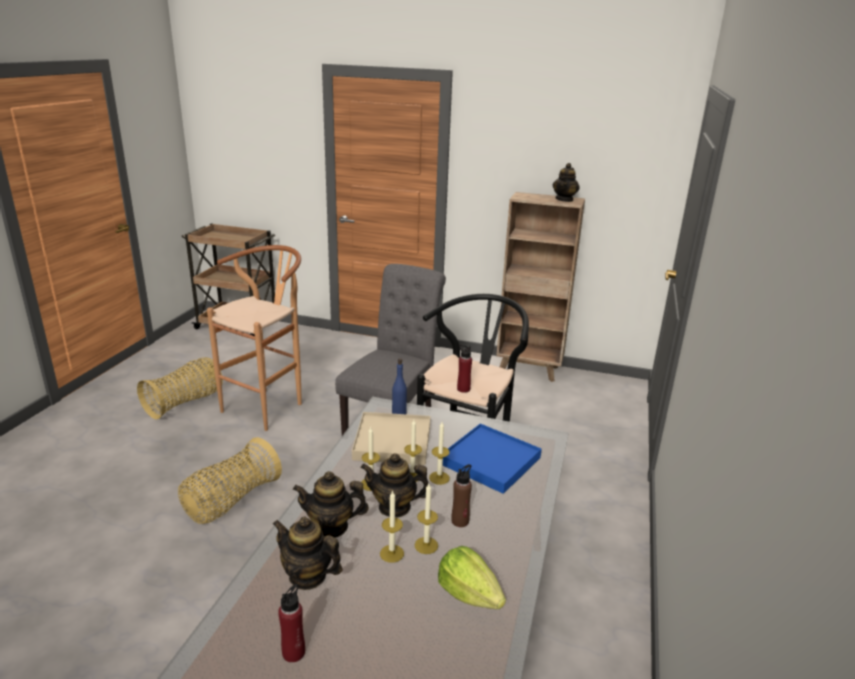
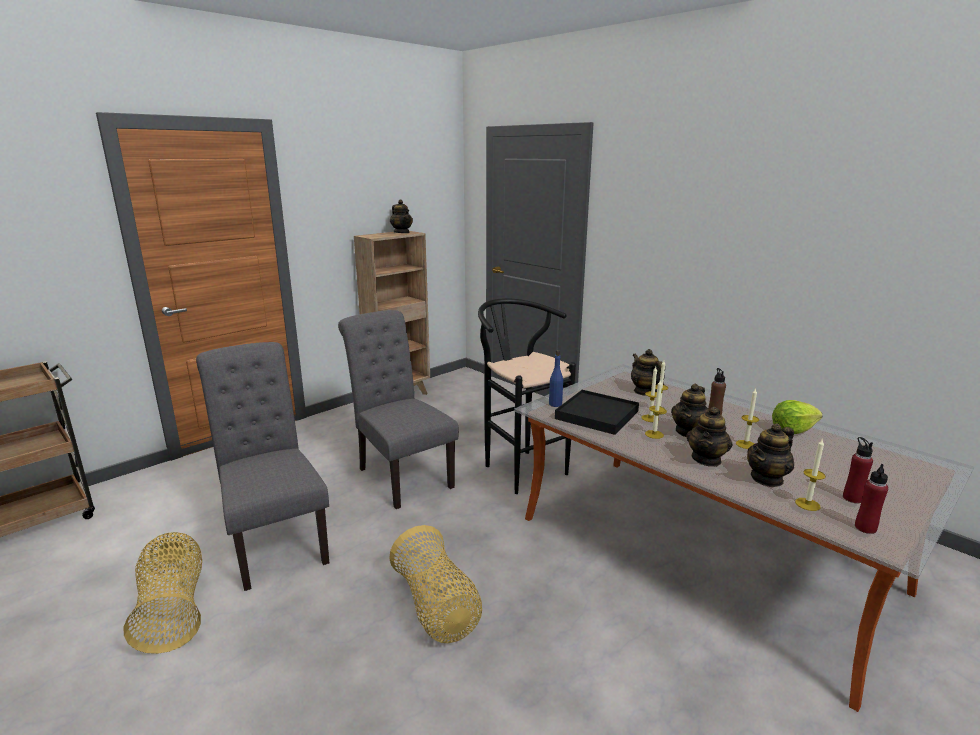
camera: 60 degrees left, 5 degrees down
(268, 405) = (275, 541): brown stool -> grey chair
(393, 442) = (597, 415): beige tray -> black tray
(426, 545) = (738, 432): candle -> candle (807, 504)
(463, 389) = (544, 373): red bottle -> red bottle (865, 528)
(490, 461) = (645, 391): blue tray -> teapot

